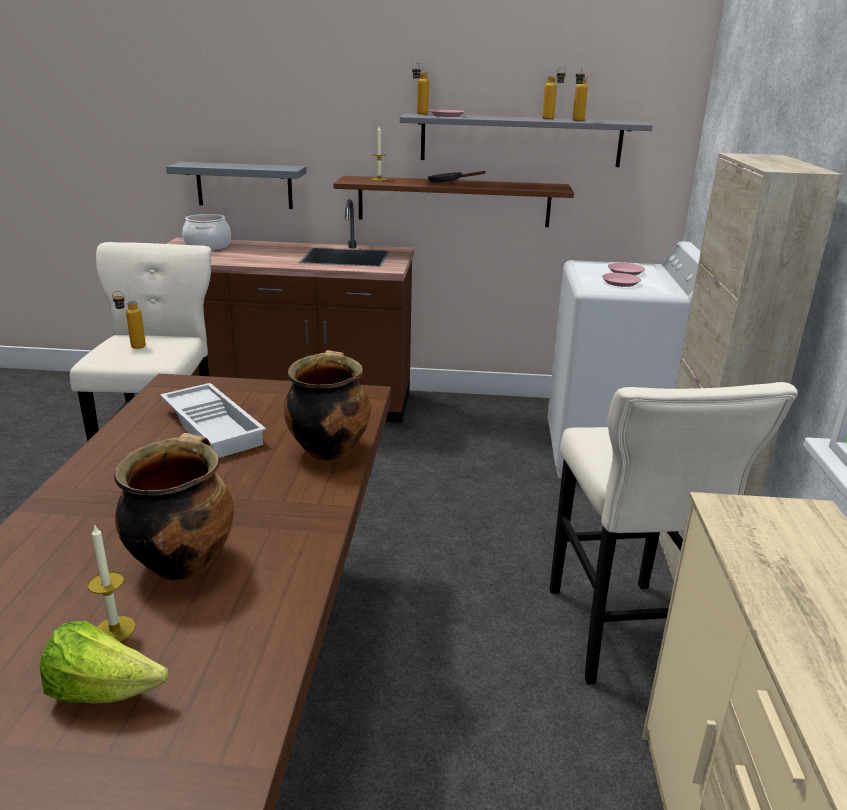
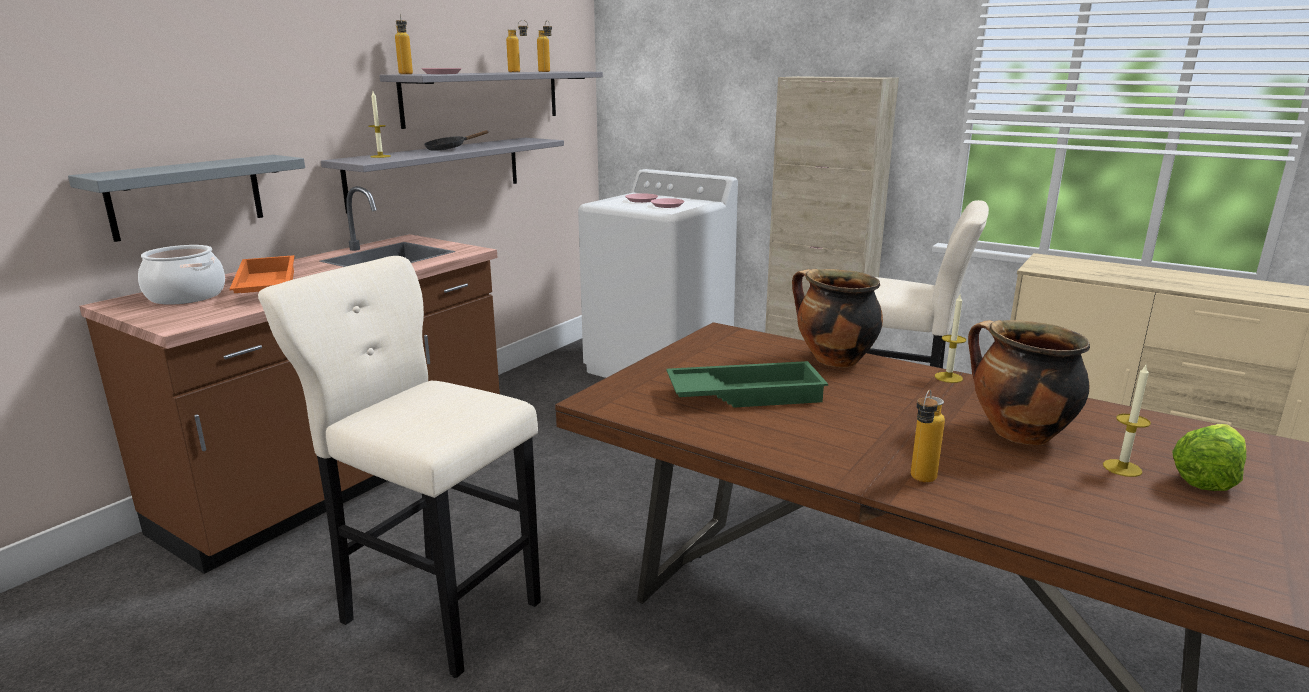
camera: 60 degrees left, 5 degrees down
(132, 346) = (421, 412): bottle -> bottle (920, 481)
(215, 427) = (745, 394): white tray -> green tray
(241, 253) = (265, 286): none -> orange tray
(325, 512) = (948, 377): none -> candle
(454, 201) = (437, 172): brown shelf -> grey shelf

